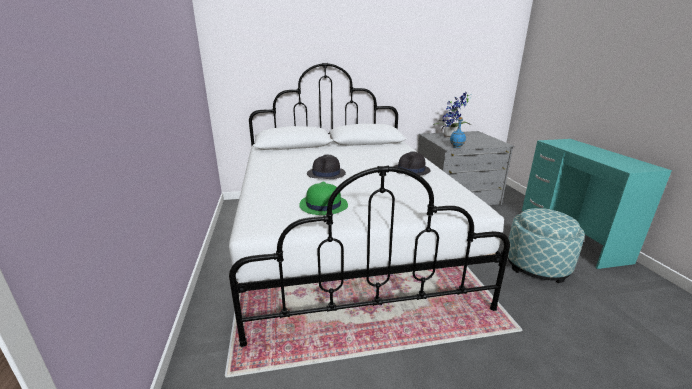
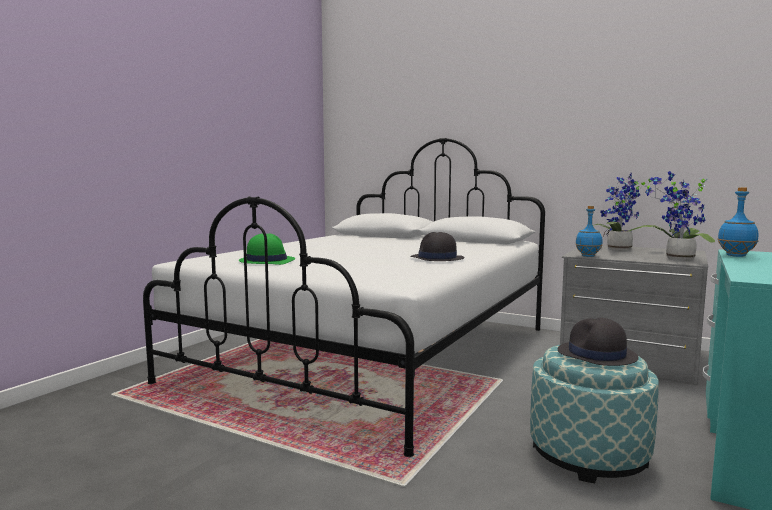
camera: 40 degrees right, 15 degrees down
(326, 174) = (340, 250): black hat -> black hat (596, 355)
(491, 142) = (677, 259): none -> potted plant
(562, 146) = (736, 256): none -> blue bottle

